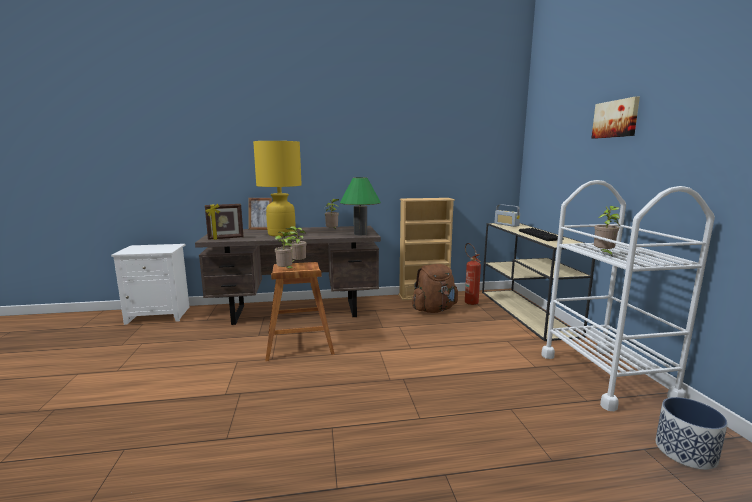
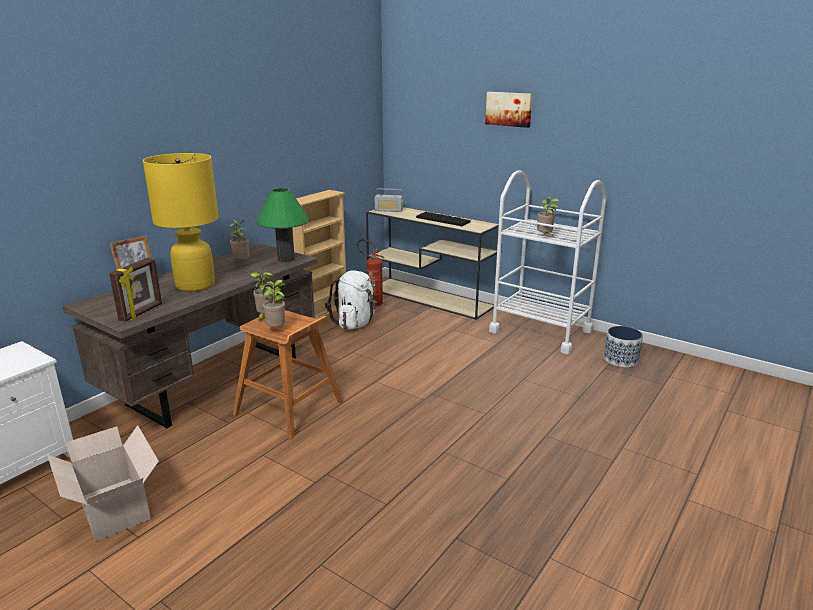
camera: 45 degrees left, 10 degrees up
(139, 352) = (114, 510): none -> cardboard box
(434, 310) = (355, 323): brown backpack -> white backpack

